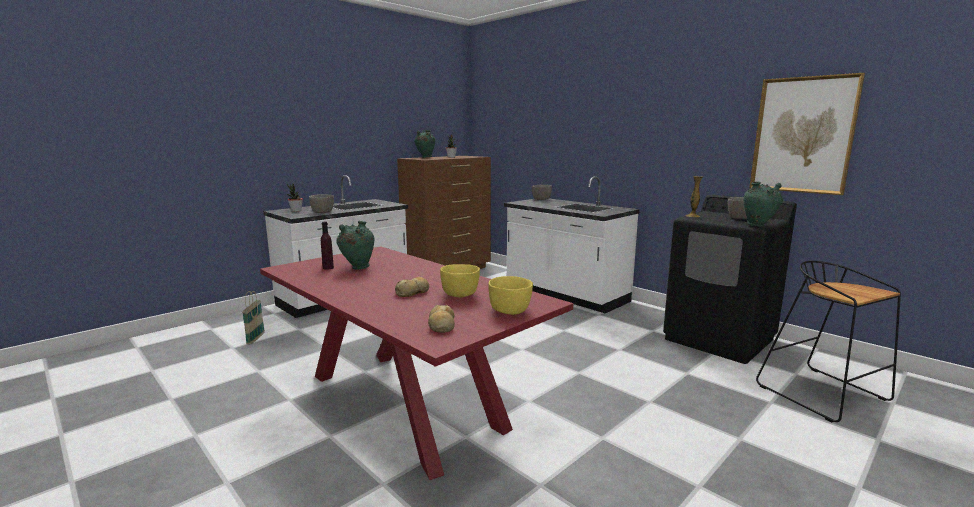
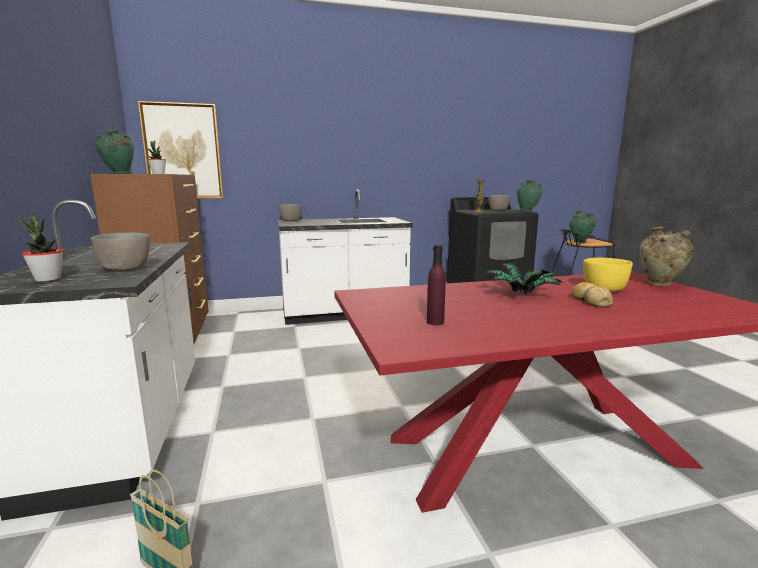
camera: 60 degrees left, 0 degrees up
(357, 268) = (452, 309): green vase -> green vase (580, 242)
(412, 276) = (520, 295): none -> potted plant
(441, 325) = (712, 305): bread -> none
(510, 311) = (659, 285): yellow bowl -> beige vase
(803, 135) = (502, 151): picture -> picture (183, 152)

